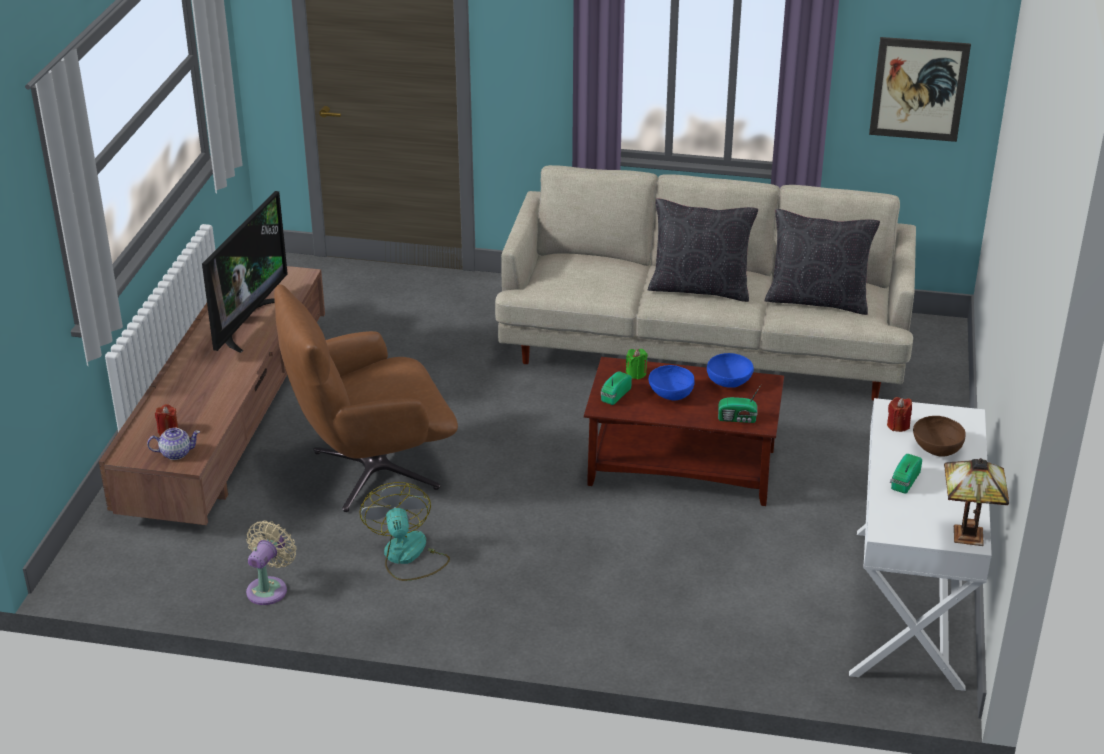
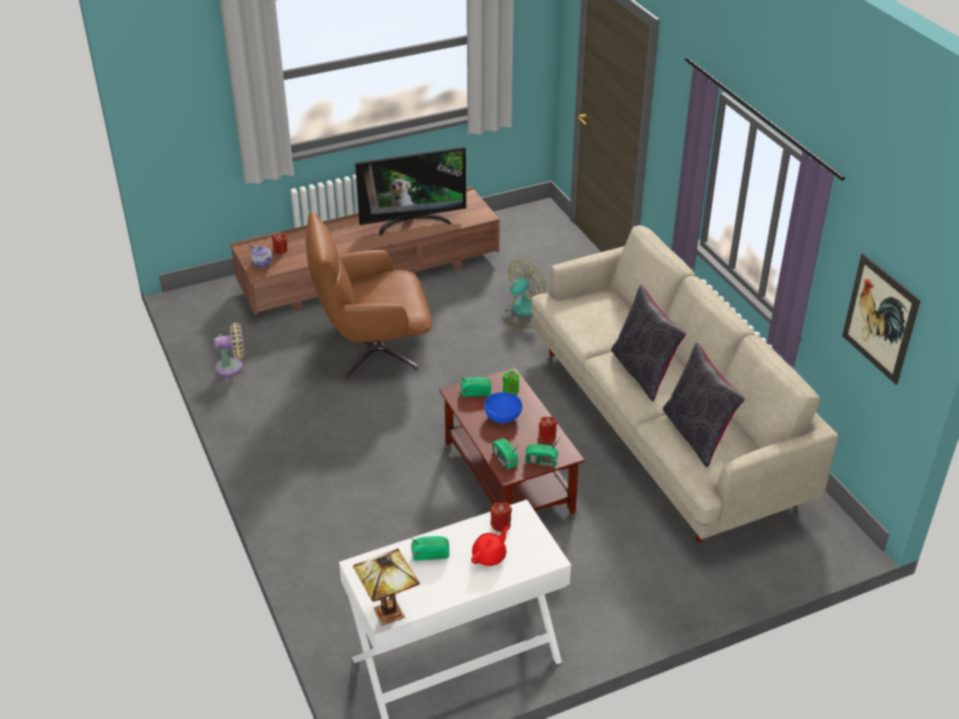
camera: 55 degrees right, 5 degrees up
(374, 470) = (375, 350): brown armchair -> brown armchair turned 45 degrees counterclockwise
(407, 556) = (305, 403): fan -> fan (522, 312)
(729, 381) = (547, 436): blue bowl -> red candle
(763, 399) = (542, 461): none -> radio
(936, 448) = (489, 556): brown bowl -> red teapot

